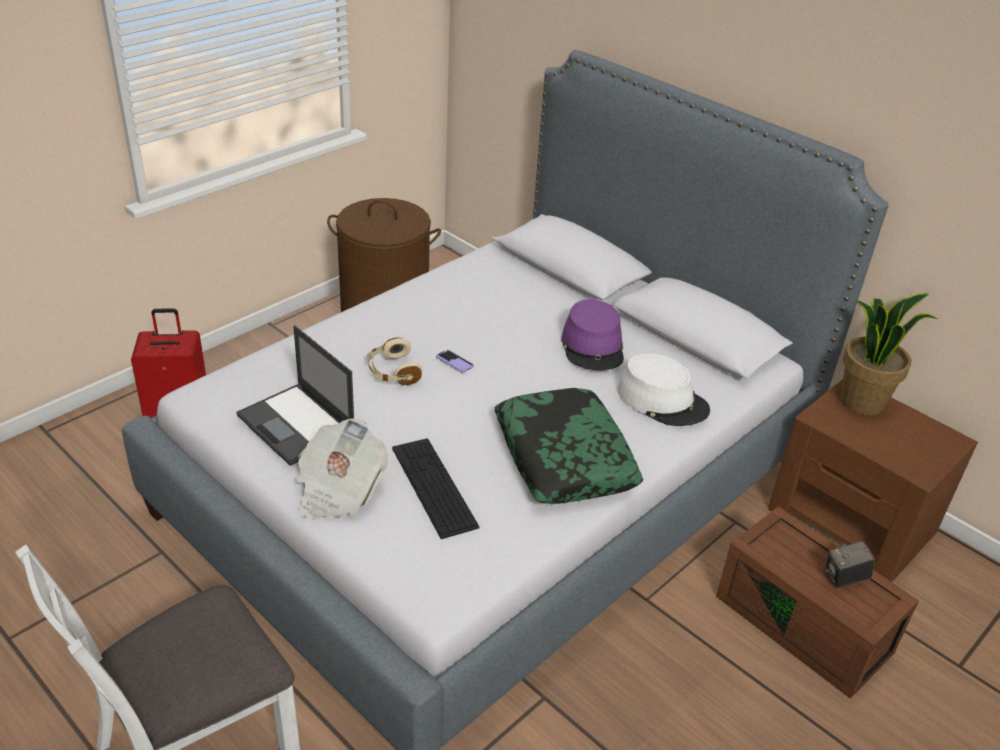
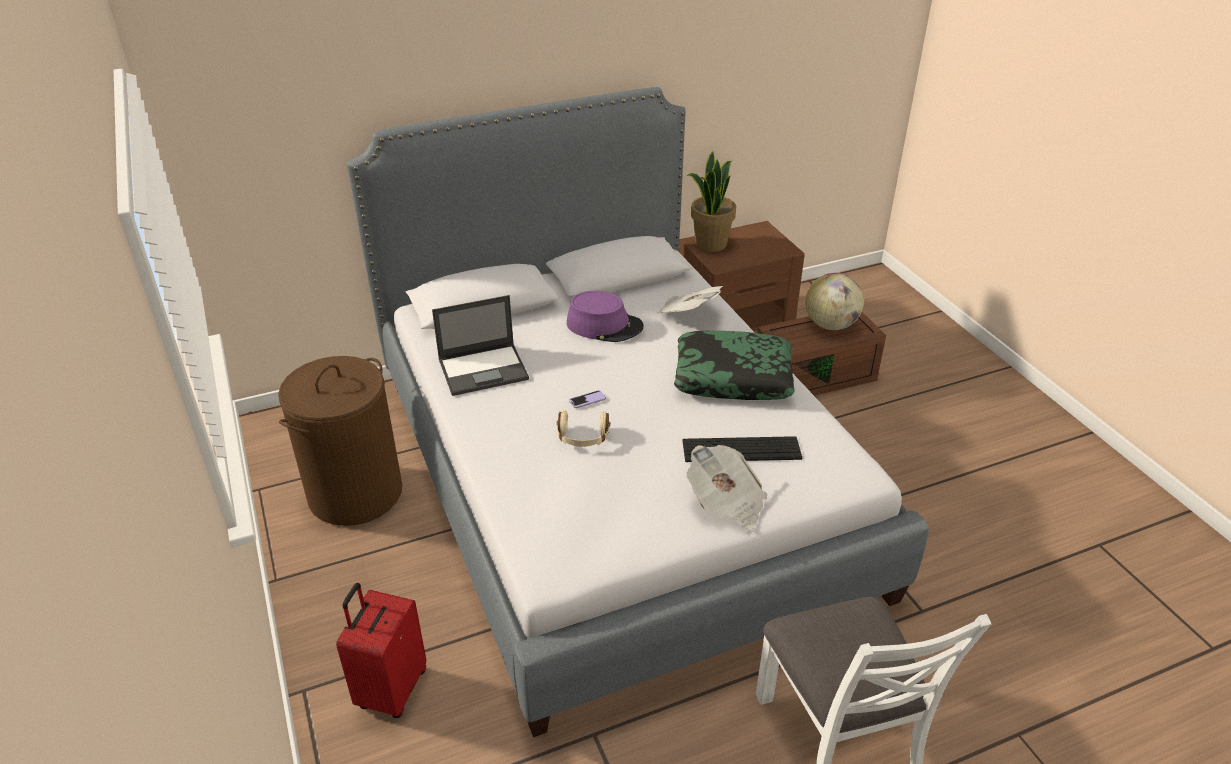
camera: 65 degrees left, 0 degrees up
(297, 424) = (632, 510): laptop -> laptop (484, 369)
(662, 400) = (688, 314): white hat -> newspaper
(844, 578) = (830, 325): camera -> globe

